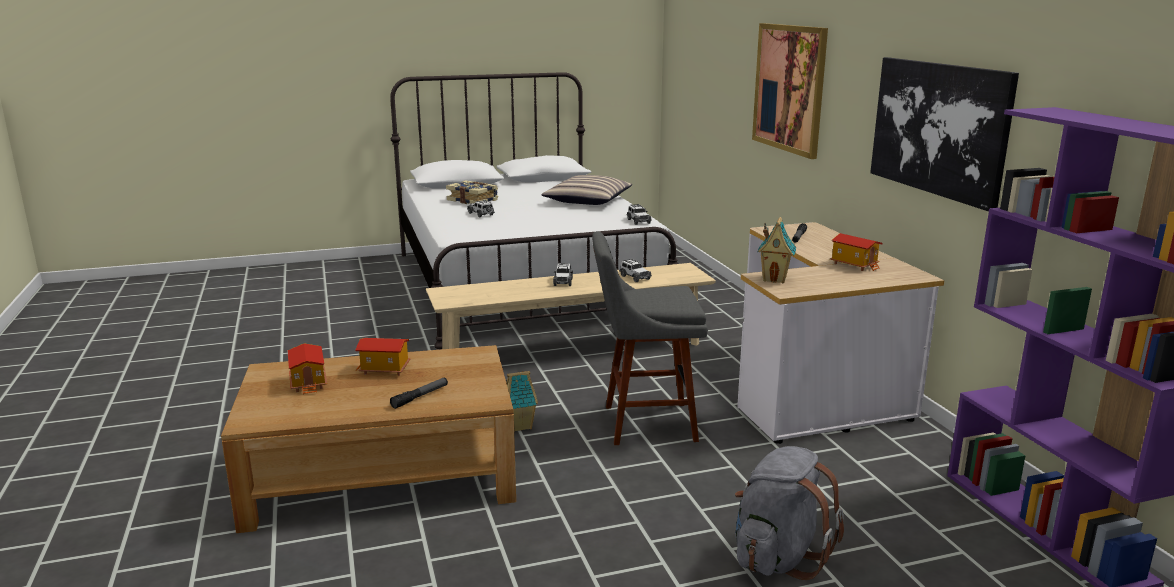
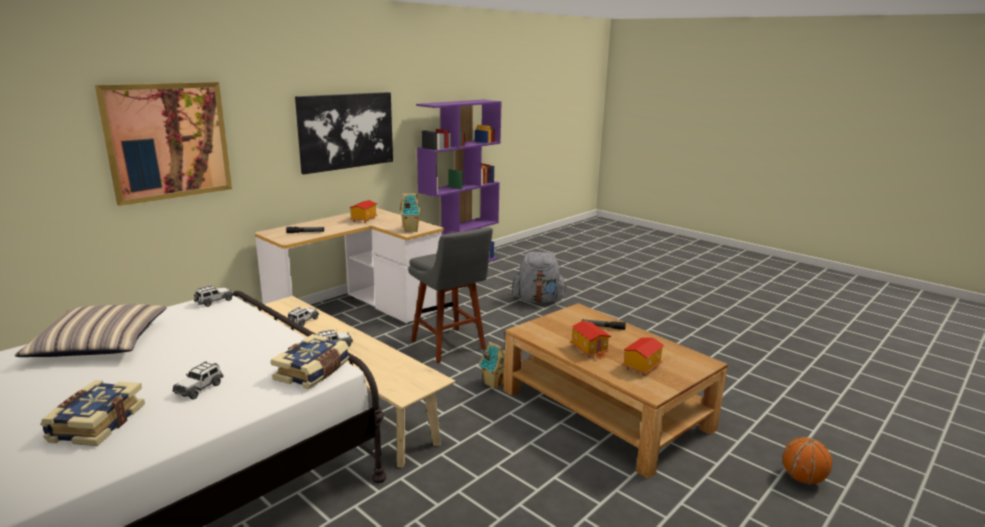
camera: 120 degrees left, 0 degrees up
(98, 541) = (802, 479): none -> basketball
(458, 234) = (313, 372): none -> book

